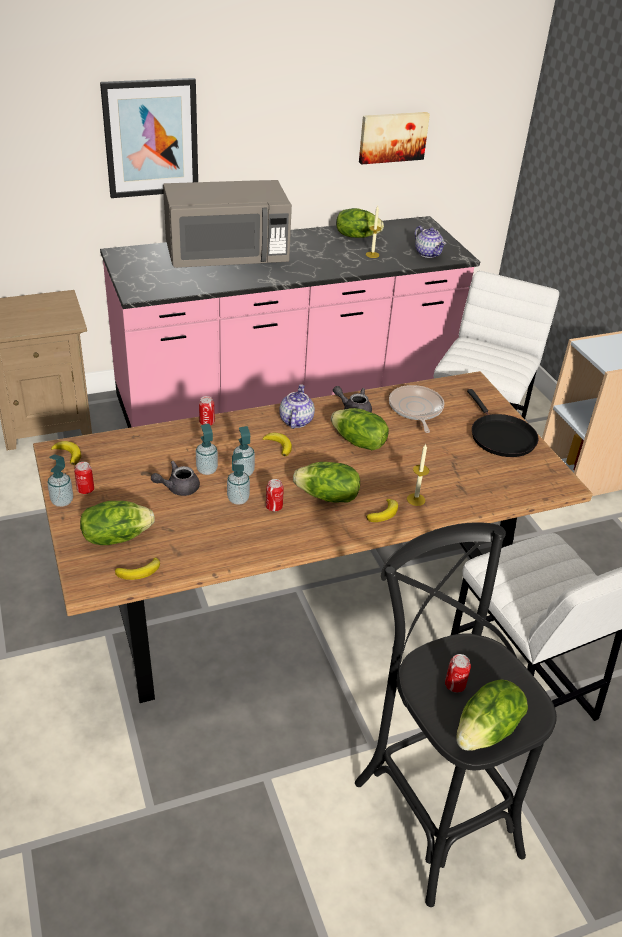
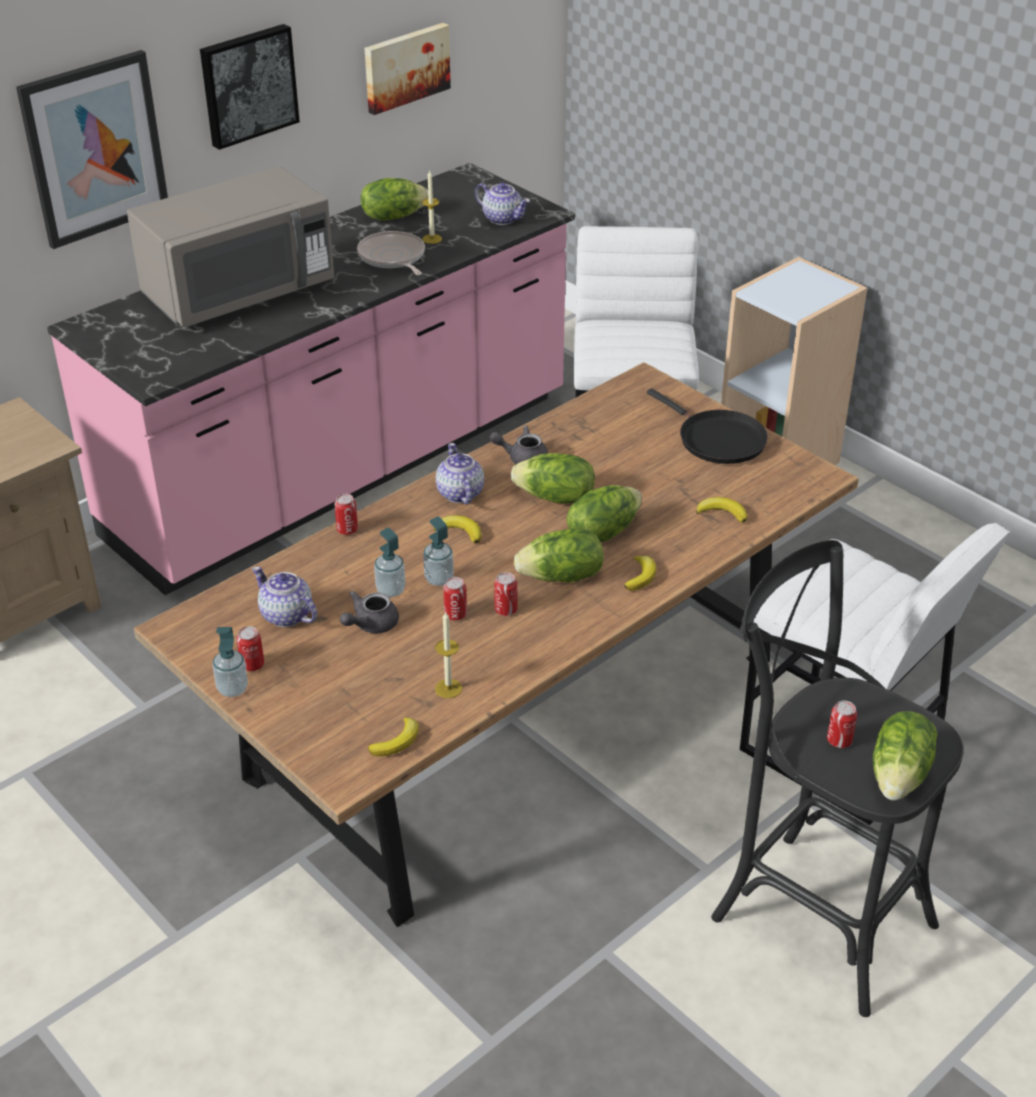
camera: 20 degrees left, 0 degrees up
(68, 454) = (194, 627): banana -> banana (722, 513)
(116, 537) = (336, 709): lettuce -> lettuce (602, 532)
(129, 464) = (285, 615): none -> teapot
(238, 499) = (455, 614): soap dispenser -> can
(270, 121) = (247, 85): none -> picture
(415, 409) = (597, 435): frying pan -> frying pan (392, 258)
(416, 499) = (667, 547): candle -> candle (448, 688)

